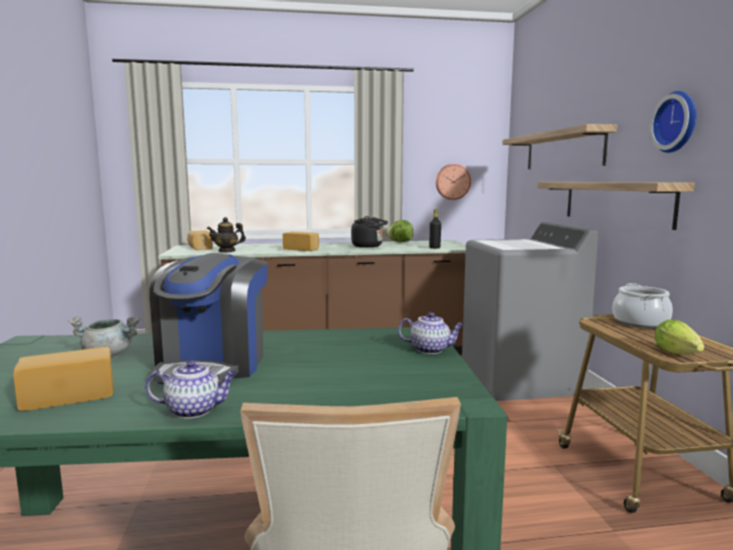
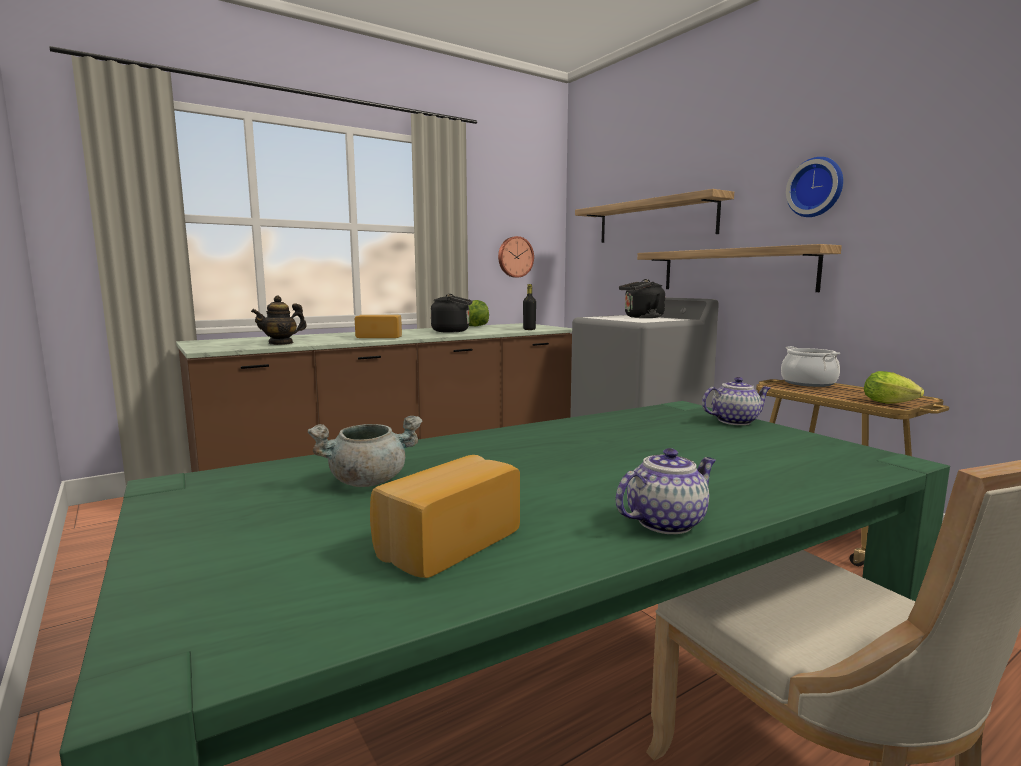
camera: 25 degrees left, 0 degrees up
(199, 248) = (228, 342): bread -> none
(213, 365) = (550, 470): coffee machine -> none
(526, 243) = (641, 317): none -> black kettle

